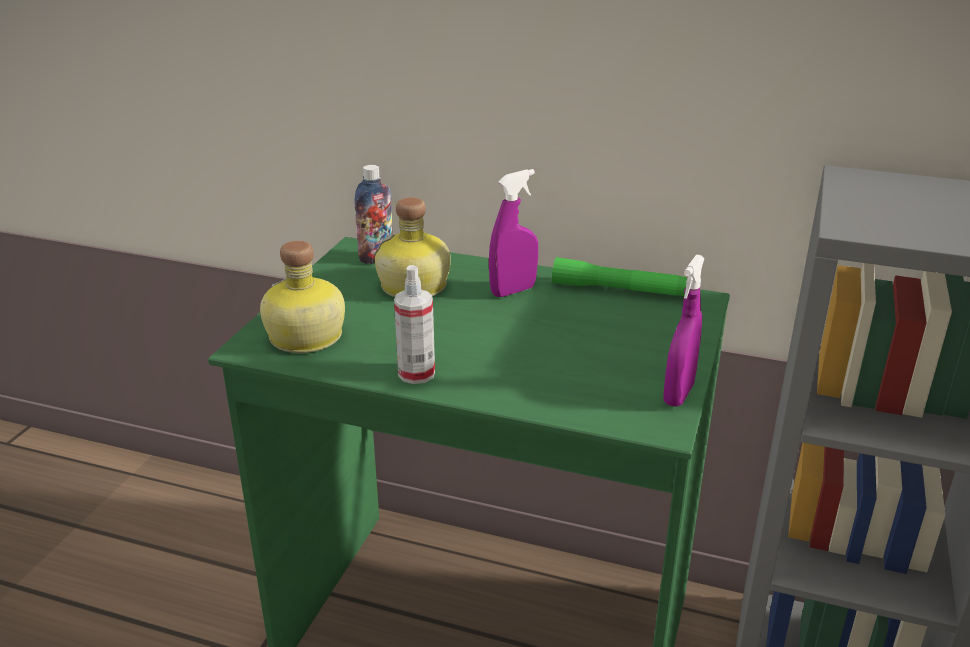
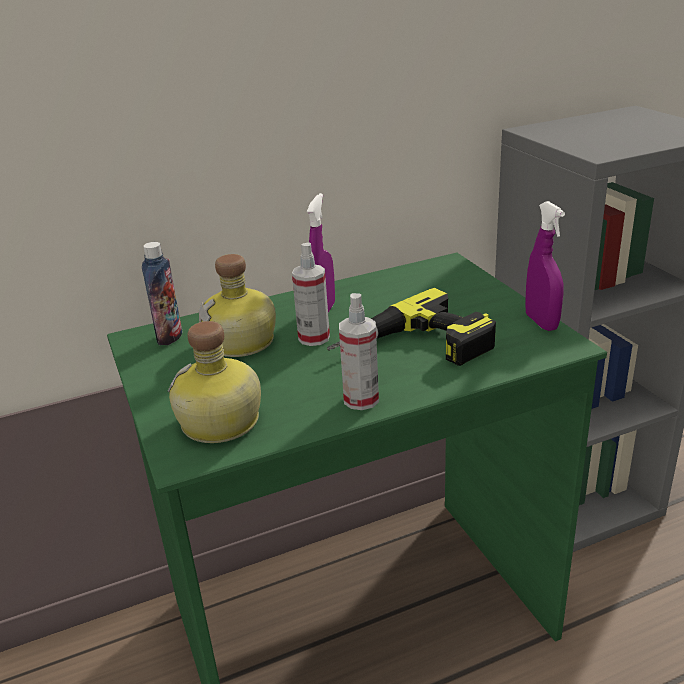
camera: 40 degrees left, 0 degrees up
(468, 309) = (314, 338): none -> spray bottle
(526, 358) = (414, 349): none -> power drill
(624, 291) = (395, 278): green flashlight -> none

